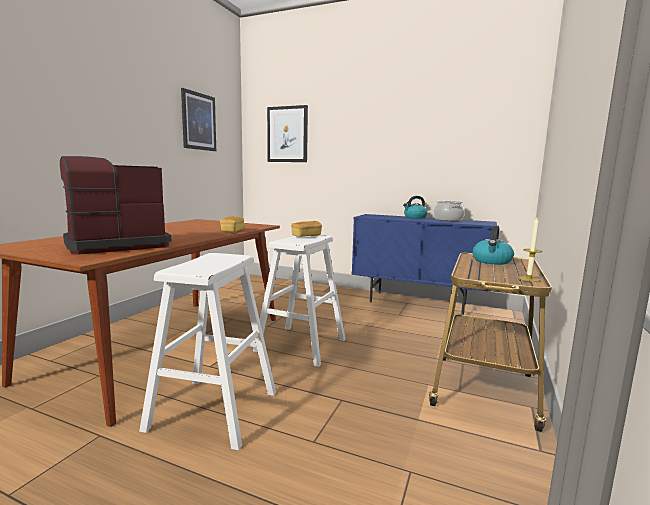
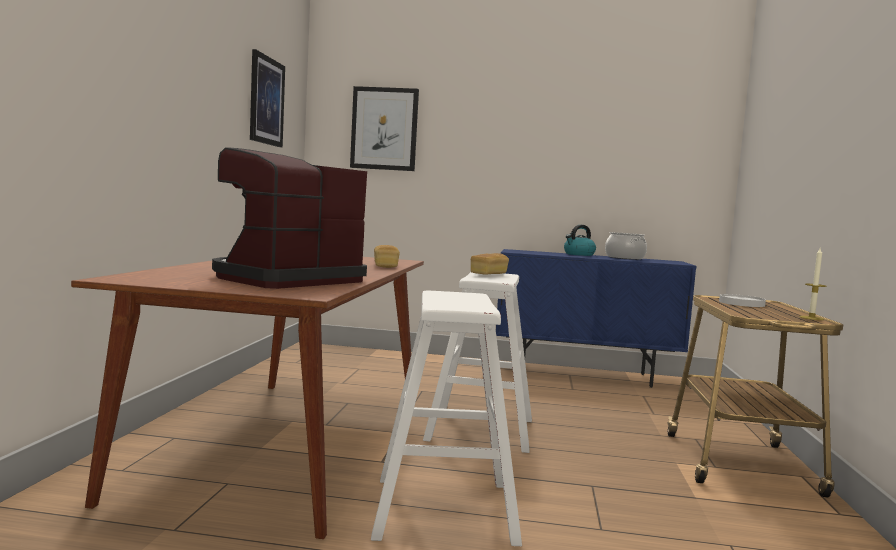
camera: 15 degrees left, 5 degrees down
(492, 261) = (741, 303): kettle -> white plate

